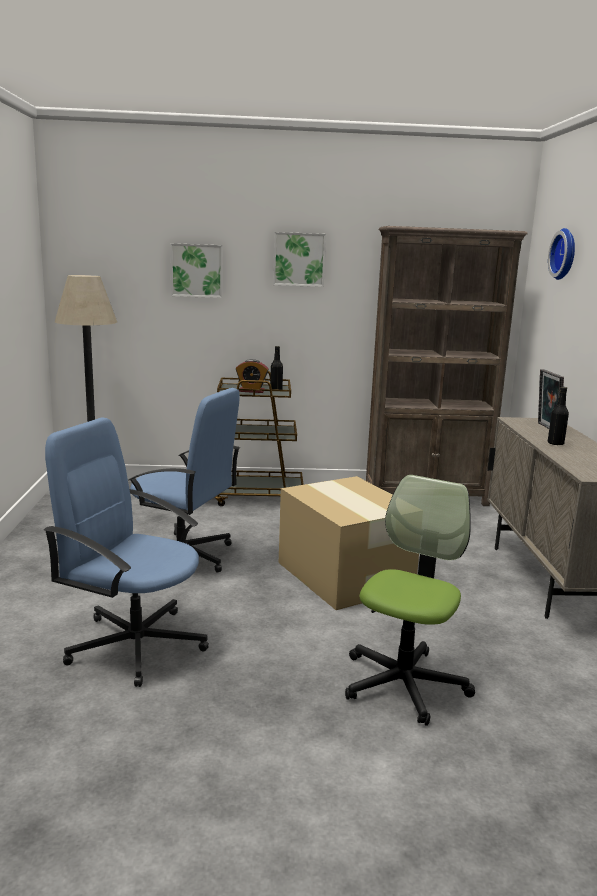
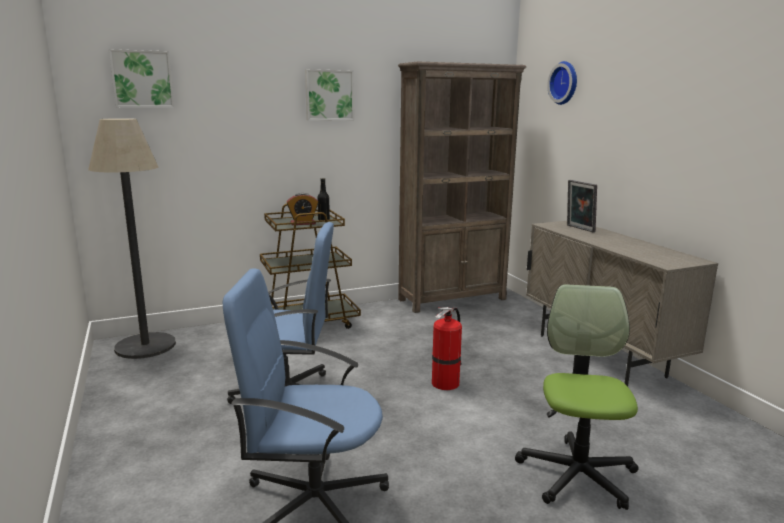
camera: 20 degrees left, 0 degrees up
(197, 270) = (231, 109): picture -> picture (142, 79)
(344, 574) = (446, 382): cardboard box -> fire extinguisher
(555, 443) = (604, 241): black bottle -> none

